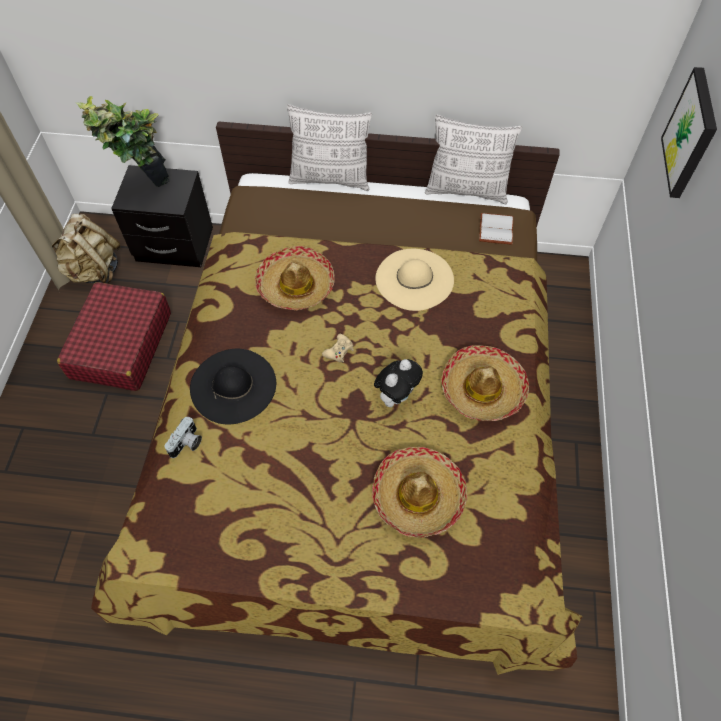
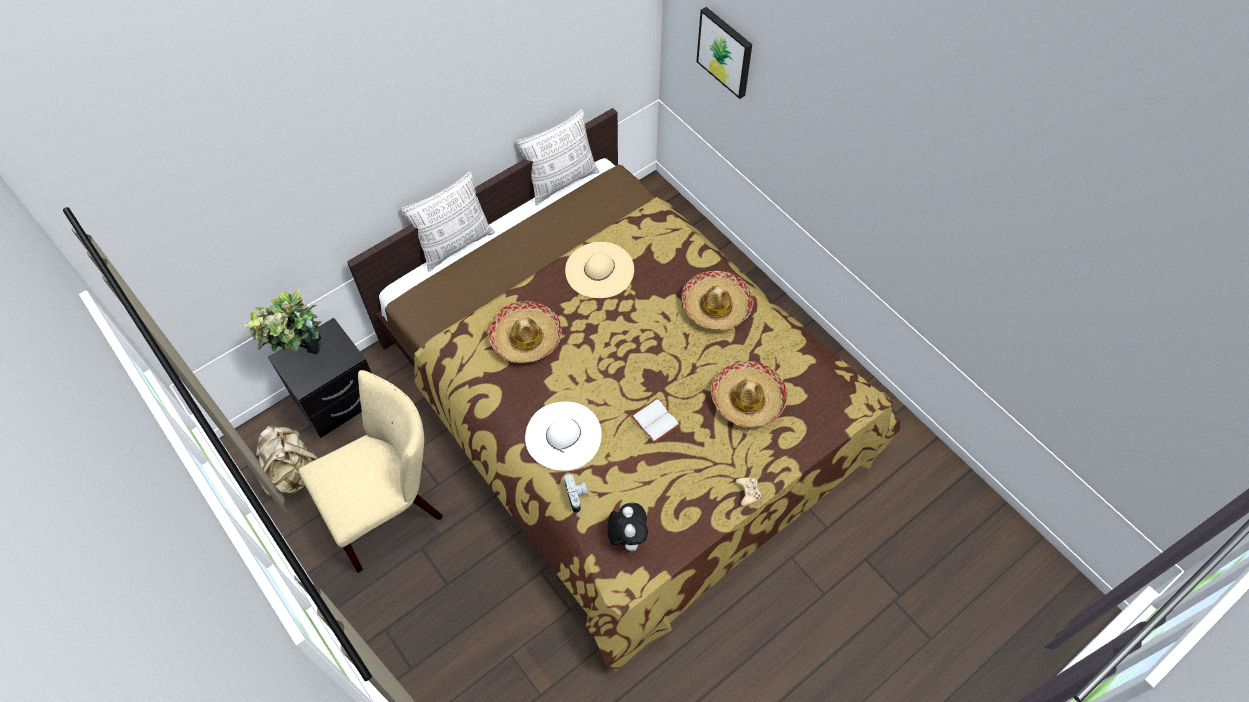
camera: 45 degrees left, 0 degrees up
(121, 345) = (389, 507): red suitcase -> beige chair
(233, 385) = (563, 435): black hat -> white hat
(339, 351) = (605, 356): beige game controller -> beige game controller (748, 492)
(396, 396) = (671, 353): plush toy -> plush toy (627, 537)
(494, 229) = (610, 195): white book -> white book (654, 421)

